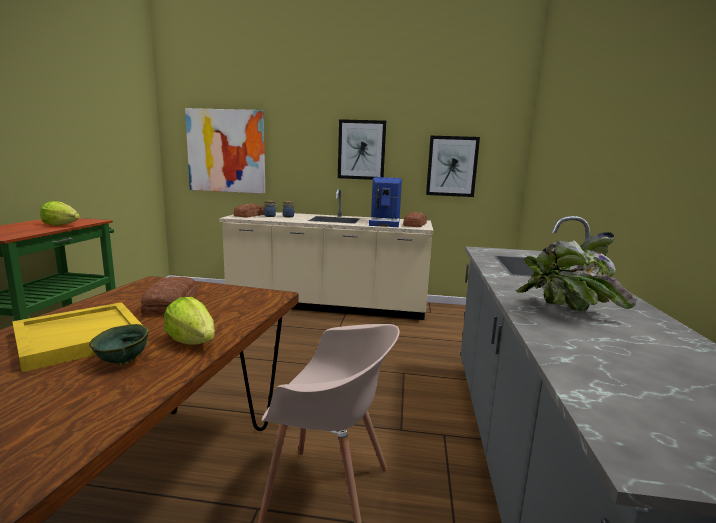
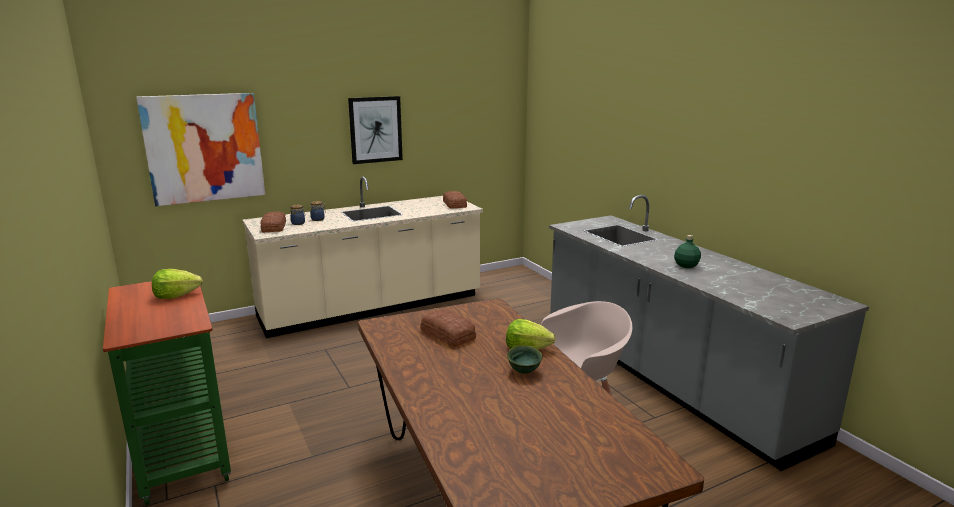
camera: 35 degrees left, 5 degrees up
(81, 337) = (461, 372): yellow tray -> none
(385, 222) = (426, 207): coffee machine -> none
(452, 166) = (465, 137): picture -> none
(566, 311) = (686, 265): potted plant -> green bottle

